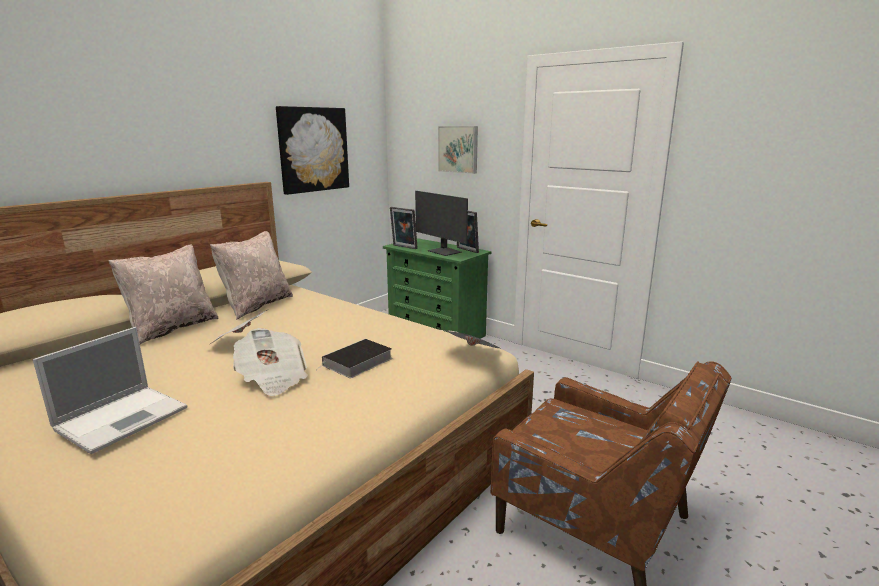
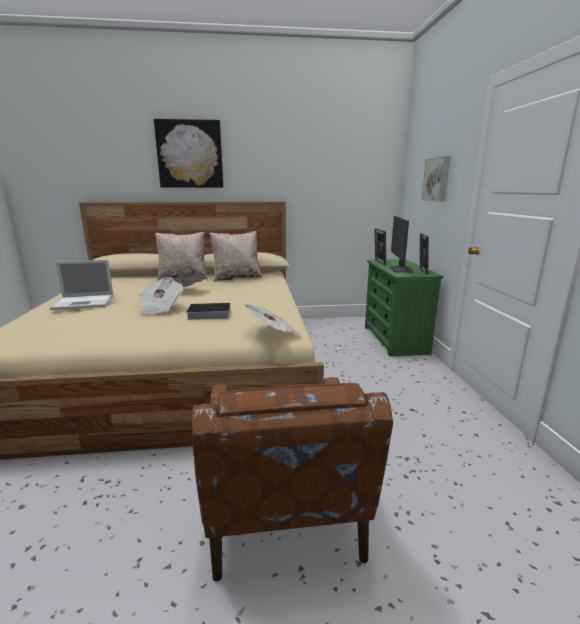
camera: 45 degrees right, 0 degrees up
(313, 149) = (327, 181): picture -> picture (190, 154)

